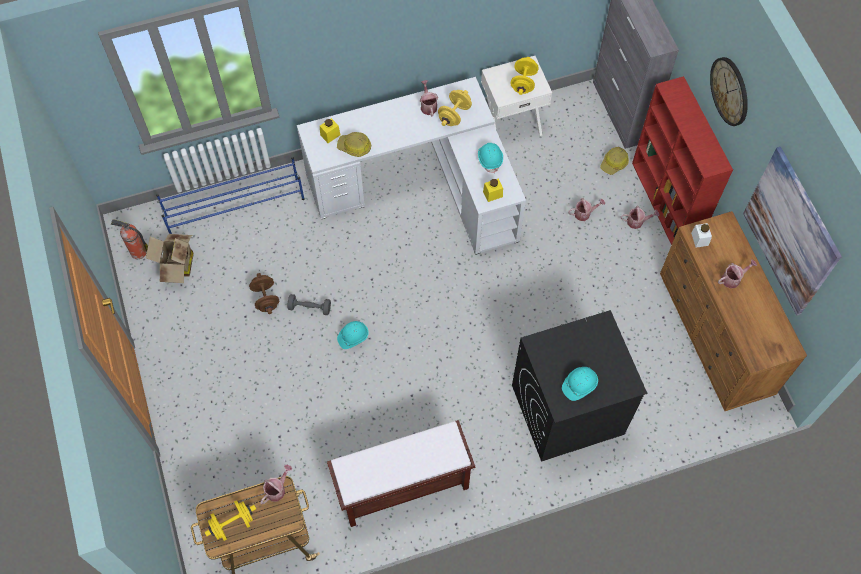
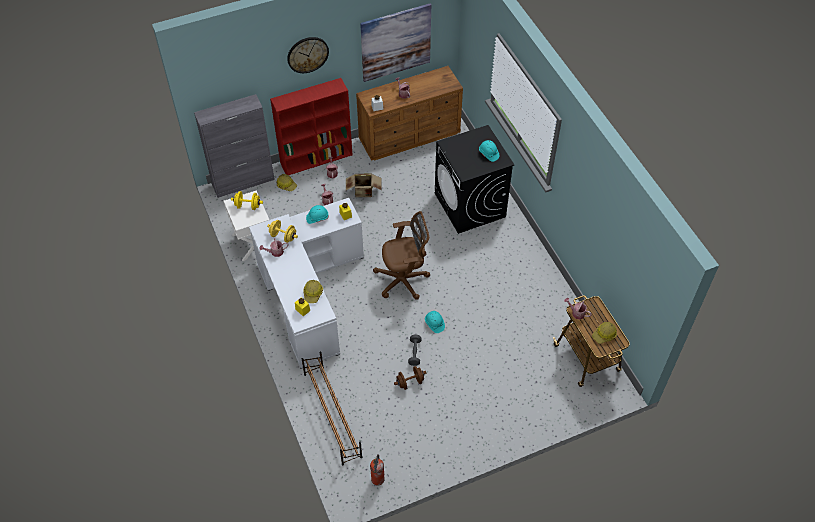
camera: 95 degrees left, 10 degrees down
(176, 266) = (388, 448): cardboard box -> cardboard box (364, 192)
(232, 524) = (604, 335): yellow dumbbell -> hard hat
(235, 207) = (332, 414): blue shoe rack -> brown shoe rack
(402, 488) = (536, 286): brown bench -> none
(431, 304) = (404, 280): none -> brown office chair

